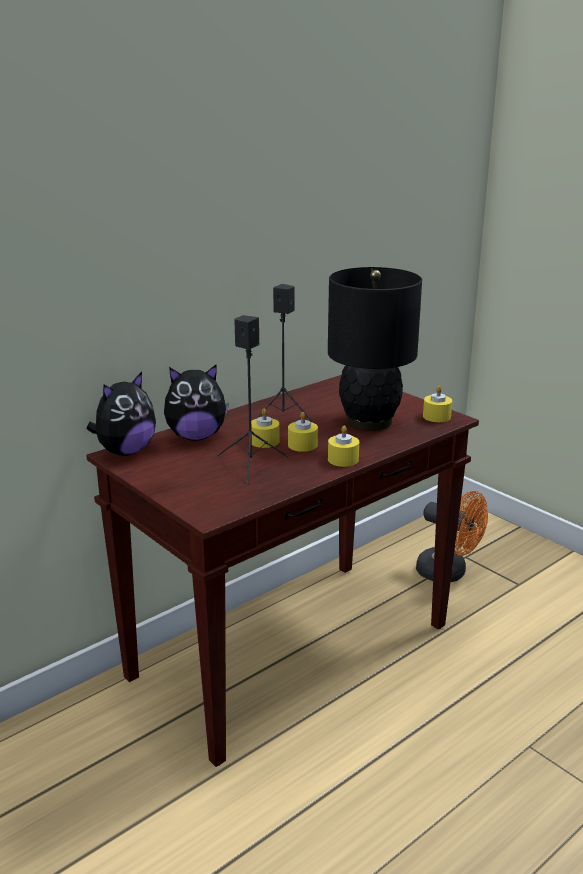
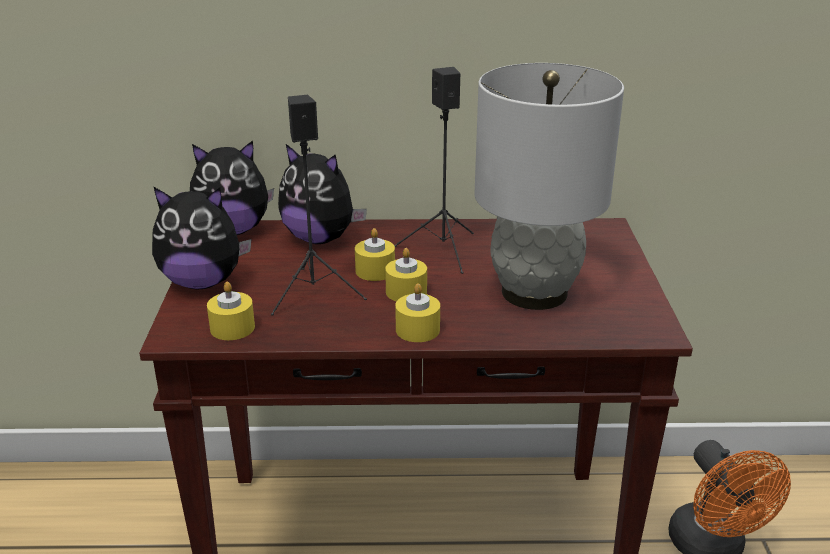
camera: 40 degrees right, 5 degrees up
(167, 485) = (202, 282): none -> plush toy
(369, 421) = (534, 292): black table lamp -> white table lamp
(436, 416) = (636, 320): yellow candle -> yellow candle (232, 328)

